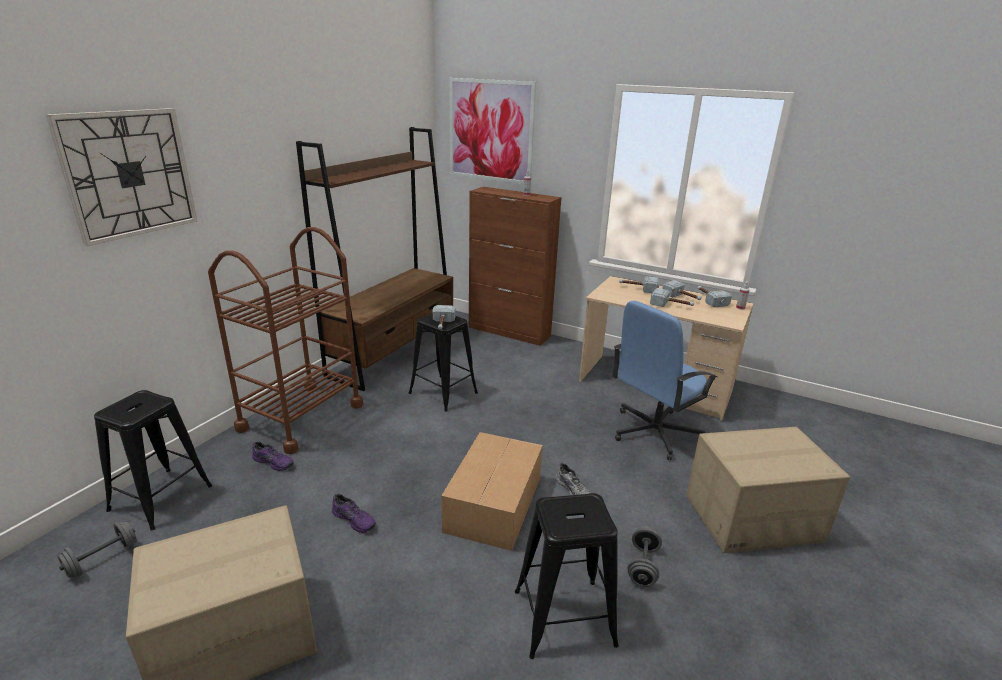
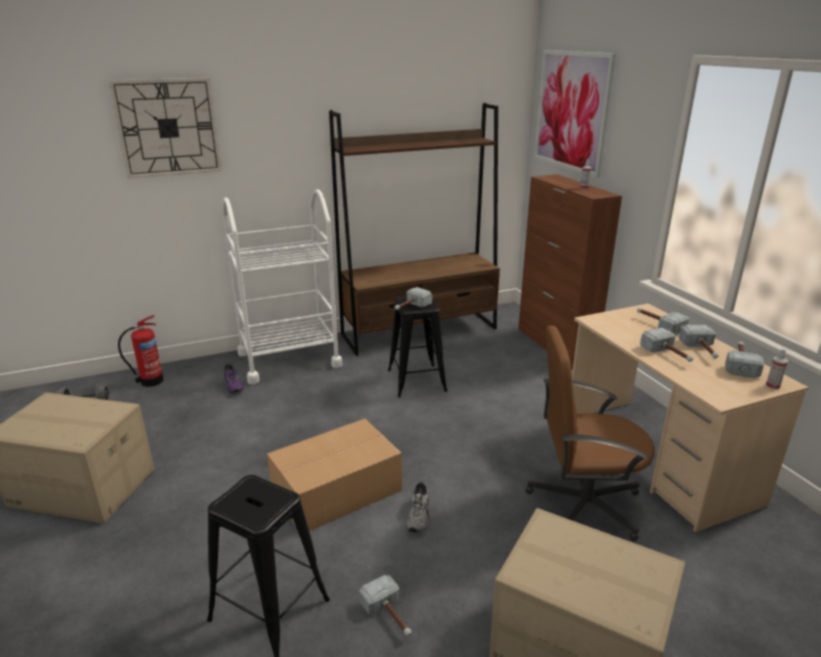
camera: 40 degrees right, 0 degrees up
(160, 498) = (150, 381): black stool -> fire extinguisher
(301, 417) = (289, 359): brown cart -> white cart
(355, 519) = (231, 450): purple shoe -> none
(643, 566) = (390, 616): grey dumbbell -> hammer
(654, 432) = (583, 504): blue office chair -> brown office chair

